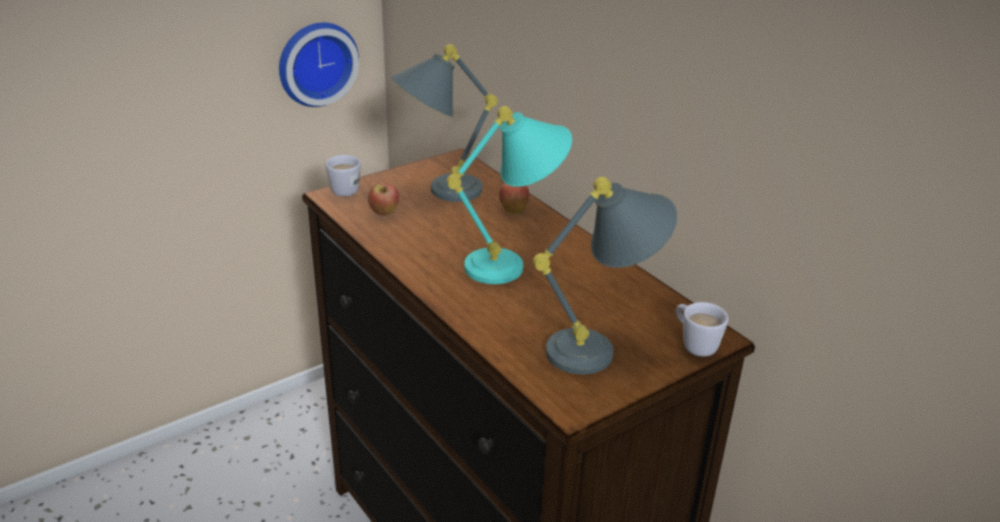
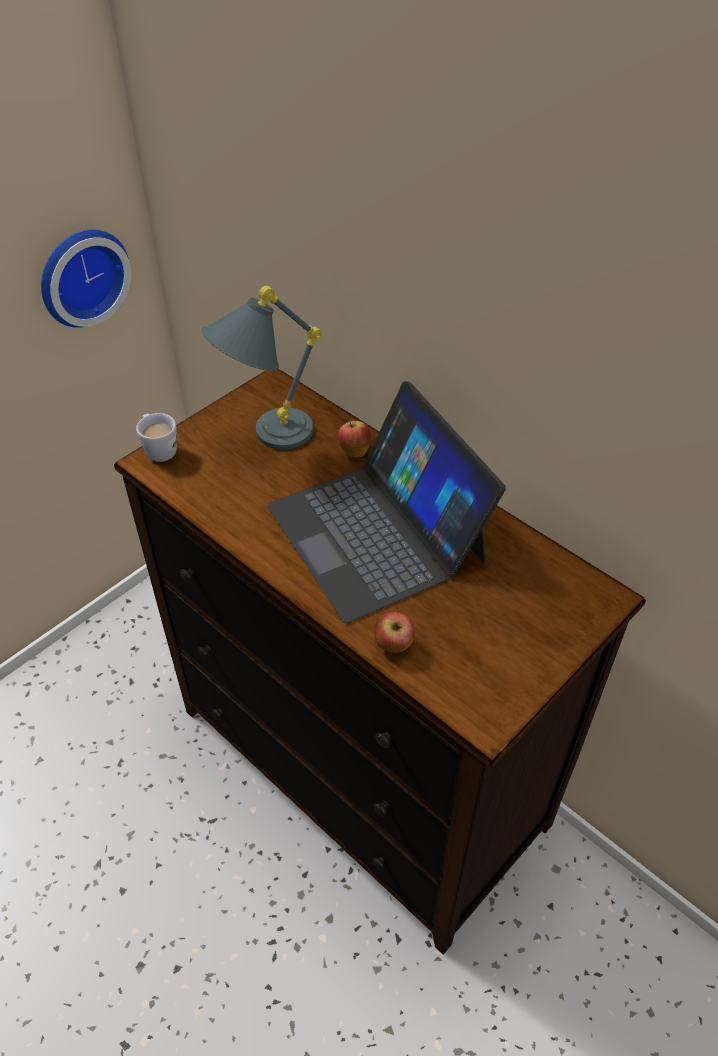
camera: 10 degrees left, 15 degrees up
(384, 213) = (215, 479): apple -> apple (393, 645)
(515, 265) = (377, 532): turquoise table lamp -> laptop
(603, 349) = (498, 635): grey table lamp -> none
(694, 343) = (587, 610): white mug -> none

